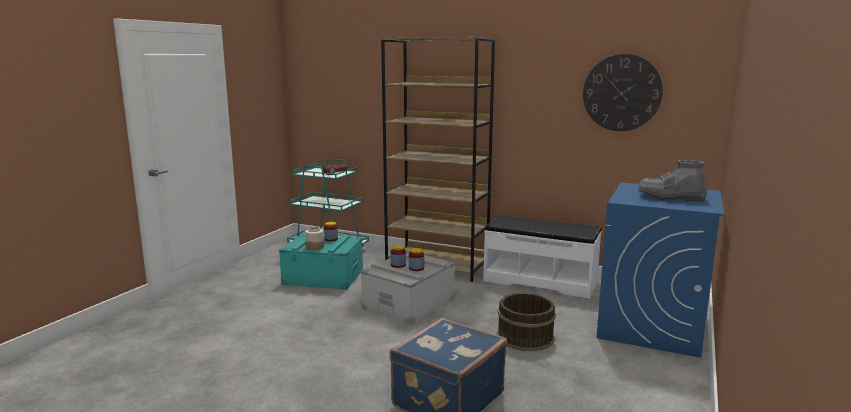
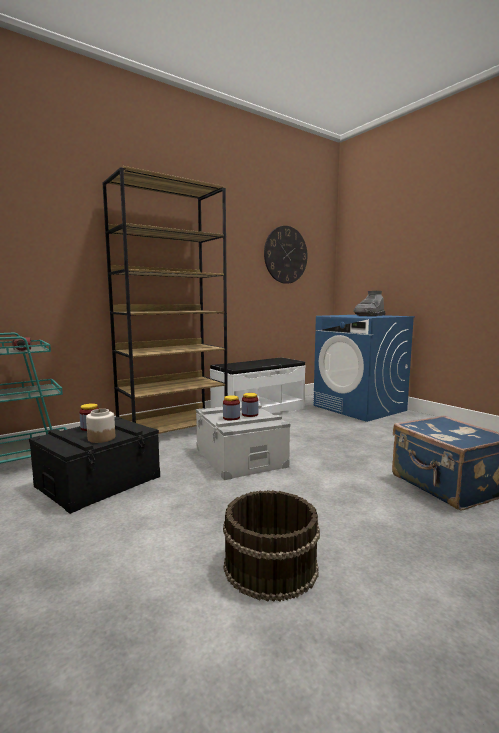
camera: 60 degrees left, 5 degrees down
(323, 277) = (98, 481): turquoise storage box -> black storage box
(524, 337) = (350, 437): brown bucket -> brown bucket (270, 567)

